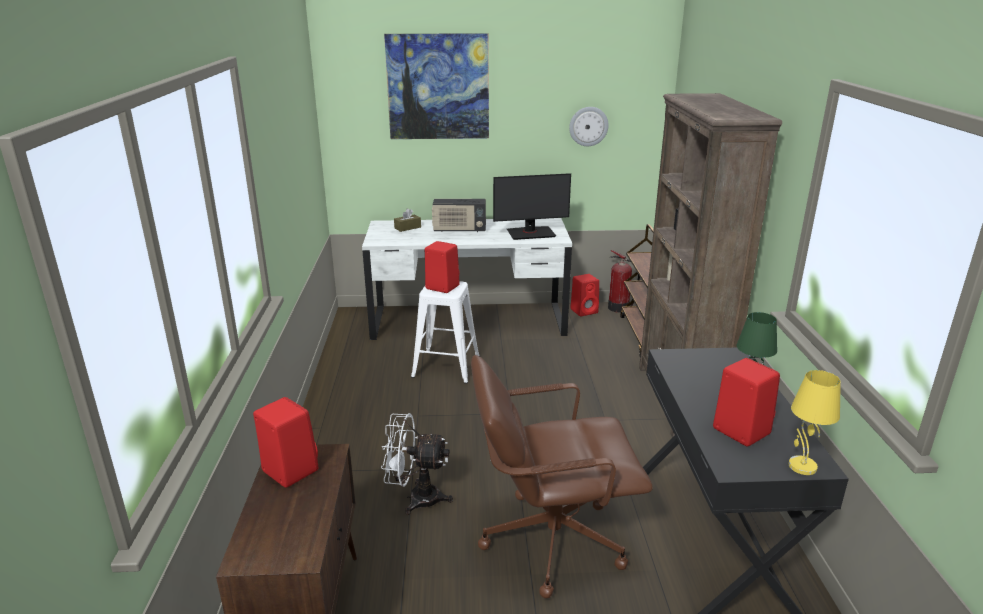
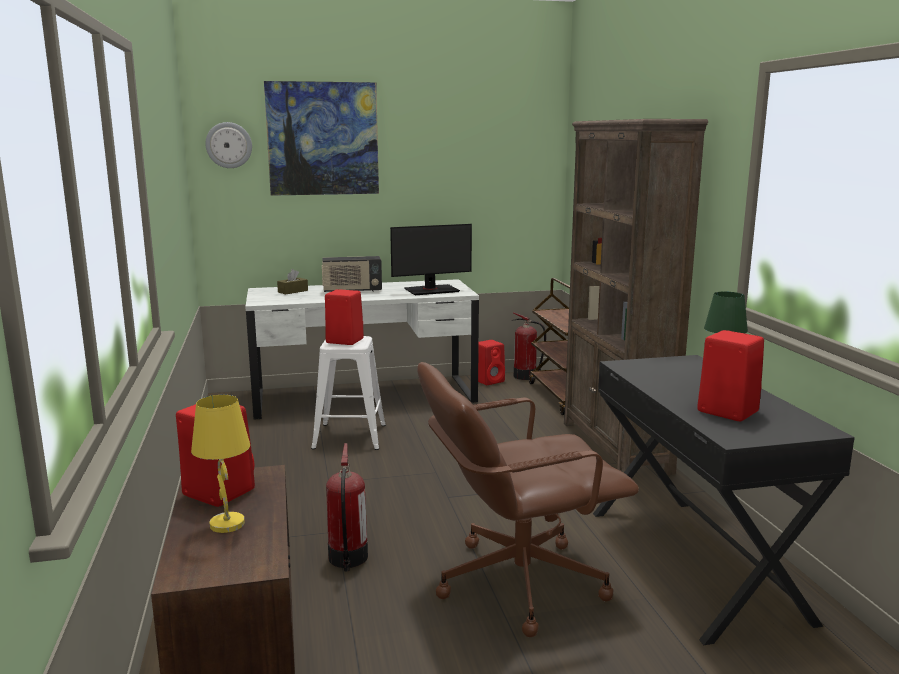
camera: 10 degrees left, 10 degrees down
(416, 498) = (348, 558): white fan -> fire extinguisher
(588, 126) = (483, 180): wall clock -> wall clock (229, 145)
(801, 466) = (803, 431): yellow table lamp -> yellow table lamp (226, 524)

